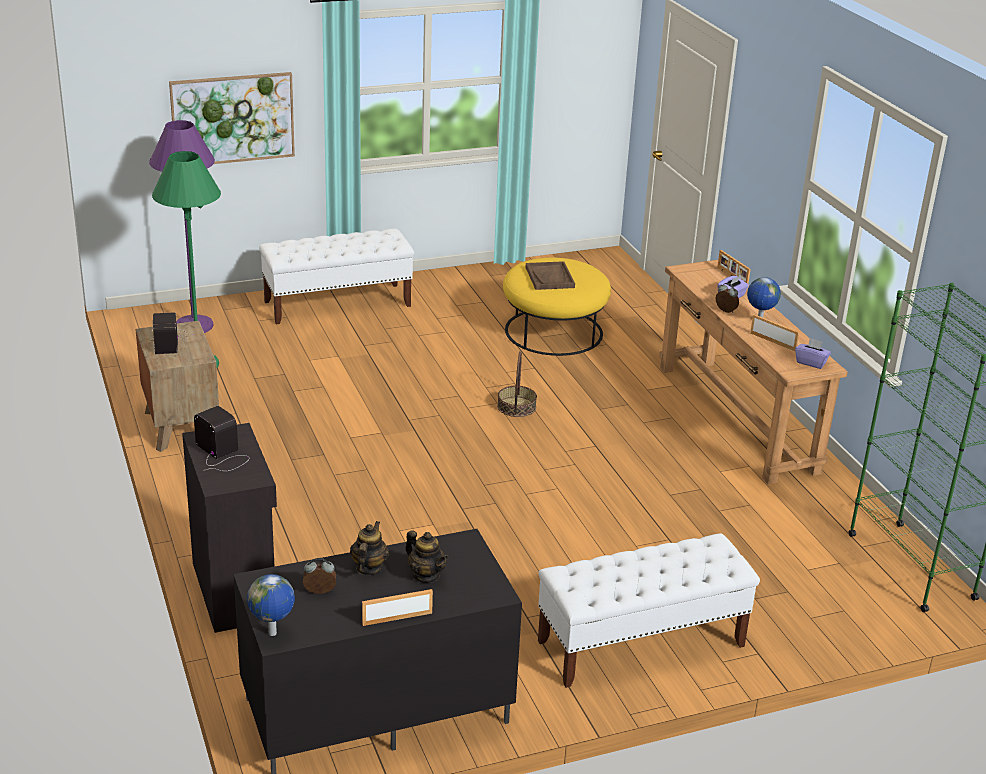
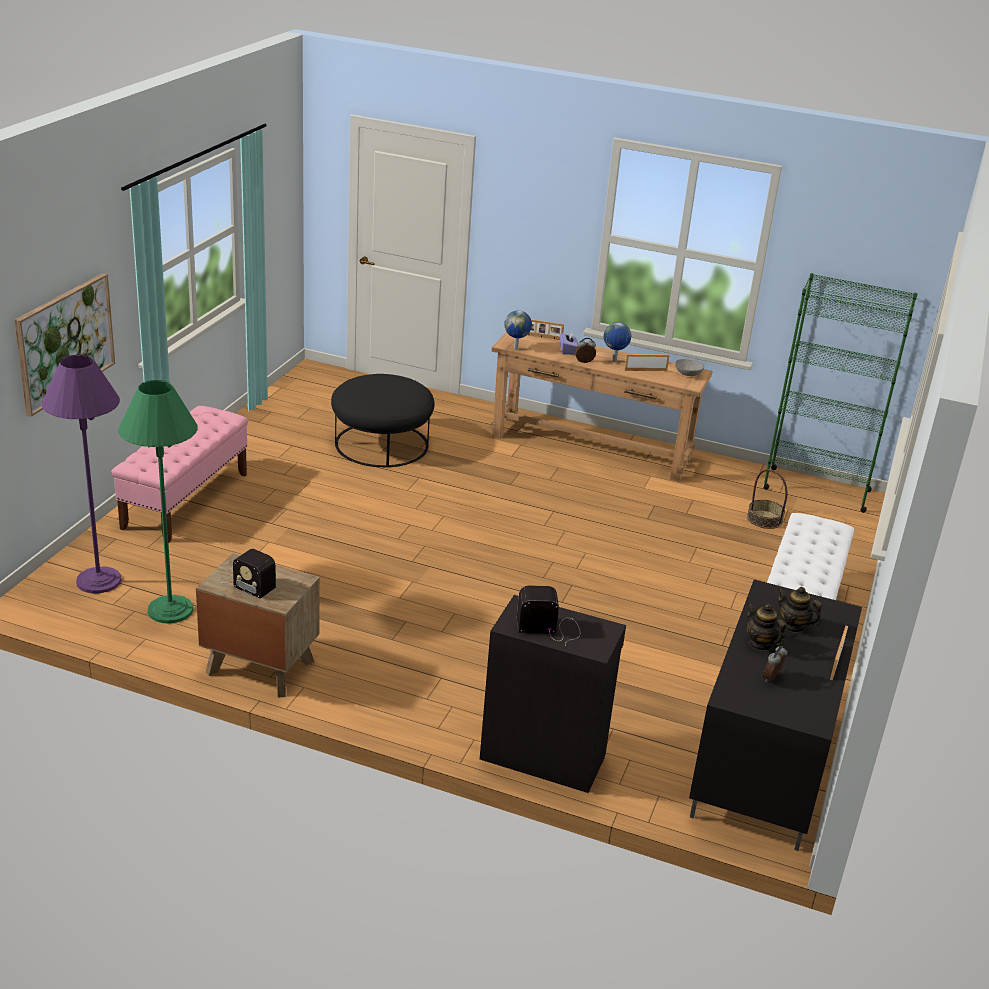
camera: 50 degrees left, 0 degrees up
(273, 634) = (807, 722): globe -> globe (516, 348)
(338, 303) = (186, 500): white bench -> pink bench
(426, 575) = (793, 626): teapot -> teapot turned 135 degrees counterclockwise
(516, 407) = (460, 511): basket -> basket (765, 519)
(550, 277) = (383, 394): brown tray -> none
(553, 331) = (381, 444): yellow ottoman -> black ottoman
(811, 362) = (687, 374): purple tissue box -> grey bowl

